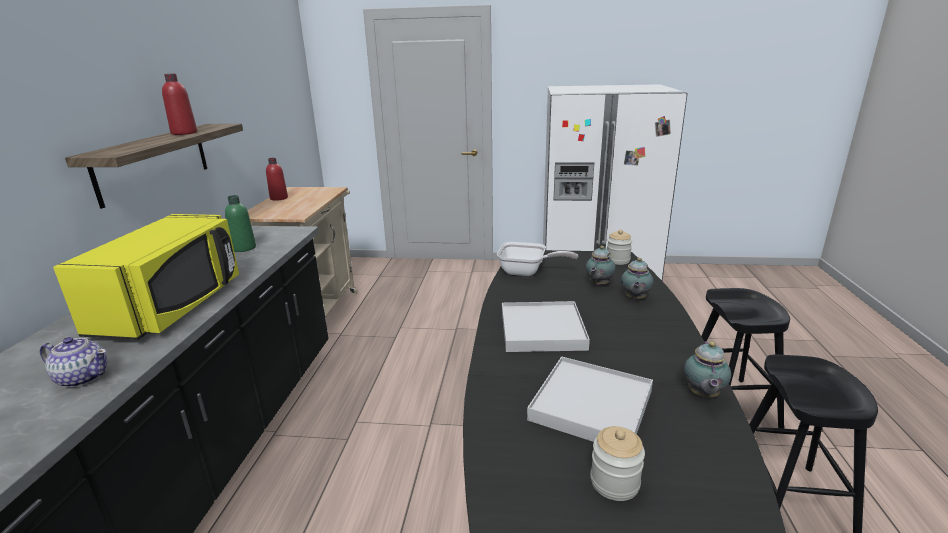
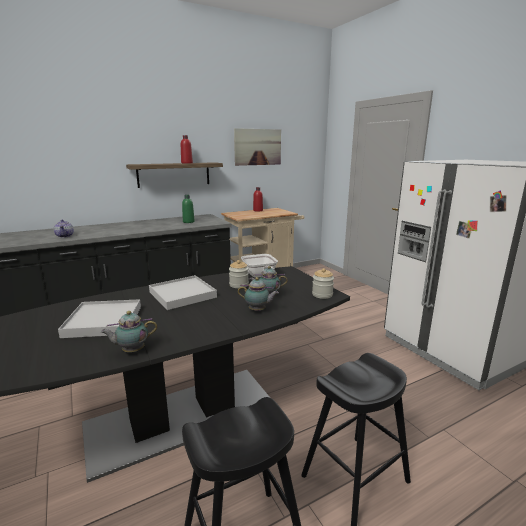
camera: 55 degrees right, 5 degrees down
(174, 306) = (123, 229): yellow microwave -> none
(248, 86) = (258, 147): none -> picture
(614, 482) = (33, 338): jar -> jar (239, 285)
(634, 298) = (258, 310): teapot -> teapot turned 150 degrees counterclockwise

